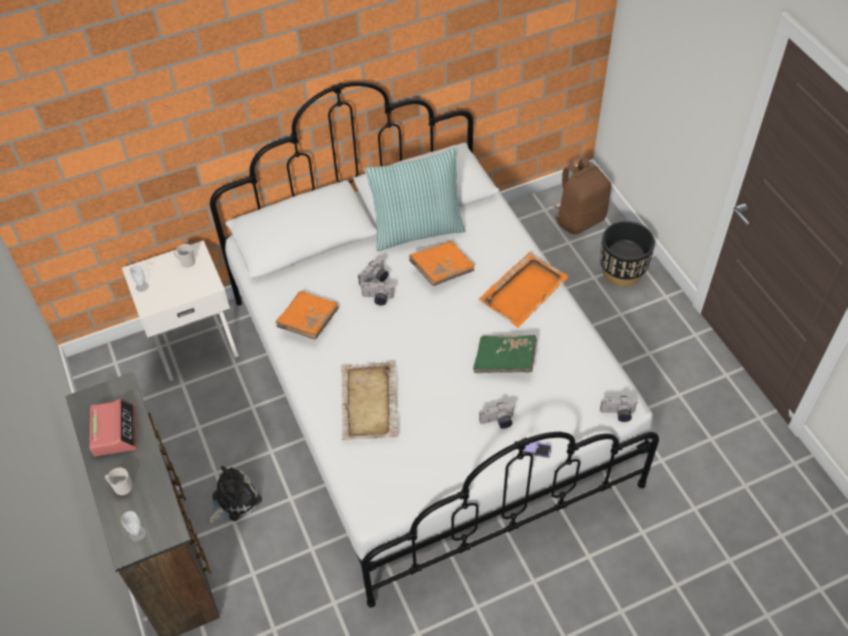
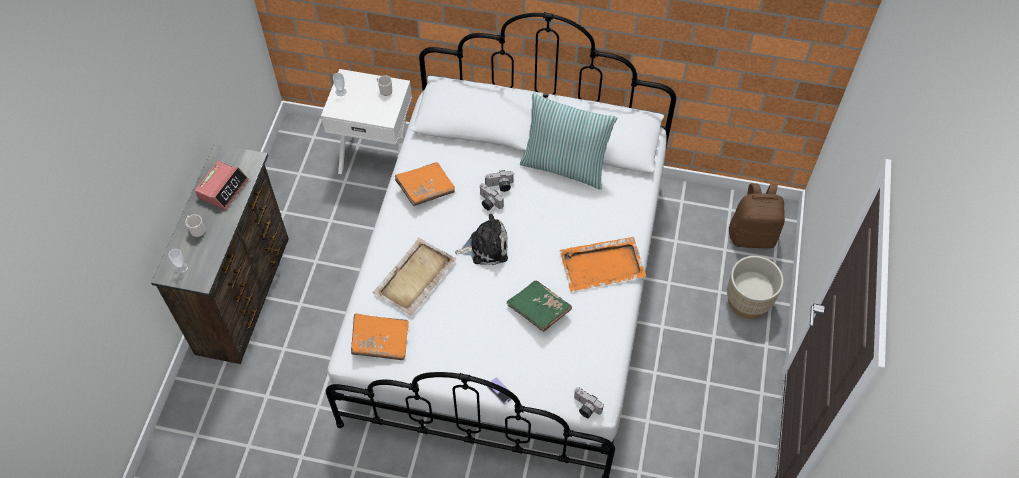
camera: 35 degrees right, 5 degrees up
(233, 500) = (312, 288): plush toy -> plush toy (486, 247)
(441, 269) = (555, 209): orange book -> orange book (380, 341)
(498, 422) = (492, 353): camera -> none
(622, 271) = (748, 301): black planter -> beige planter

